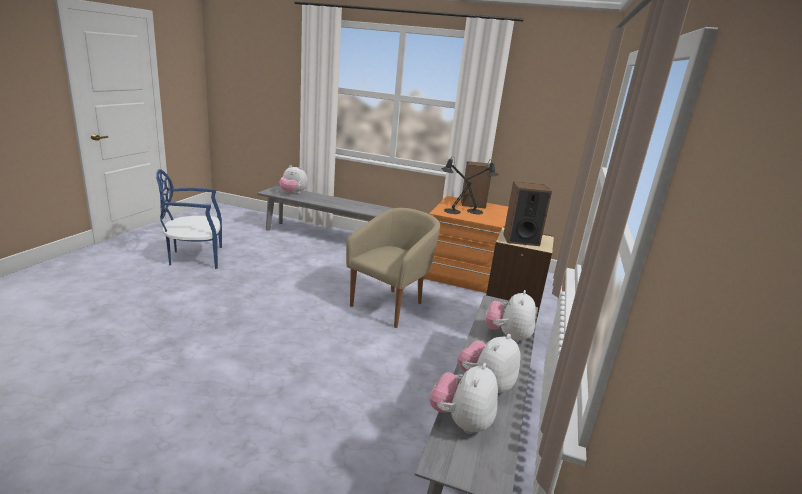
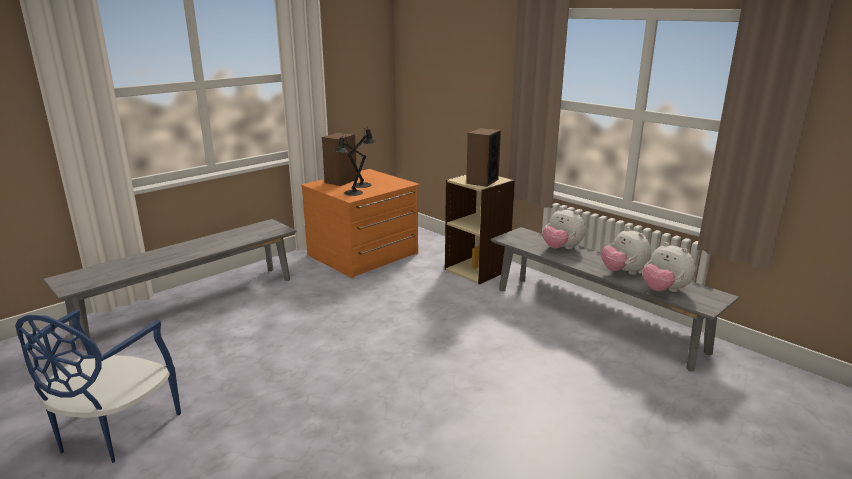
camera: 60 degrees left, 0 degrees up
(293, 193) = (104, 272): plush toy -> none
(390, 305) = (393, 308): beige armchair -> none

